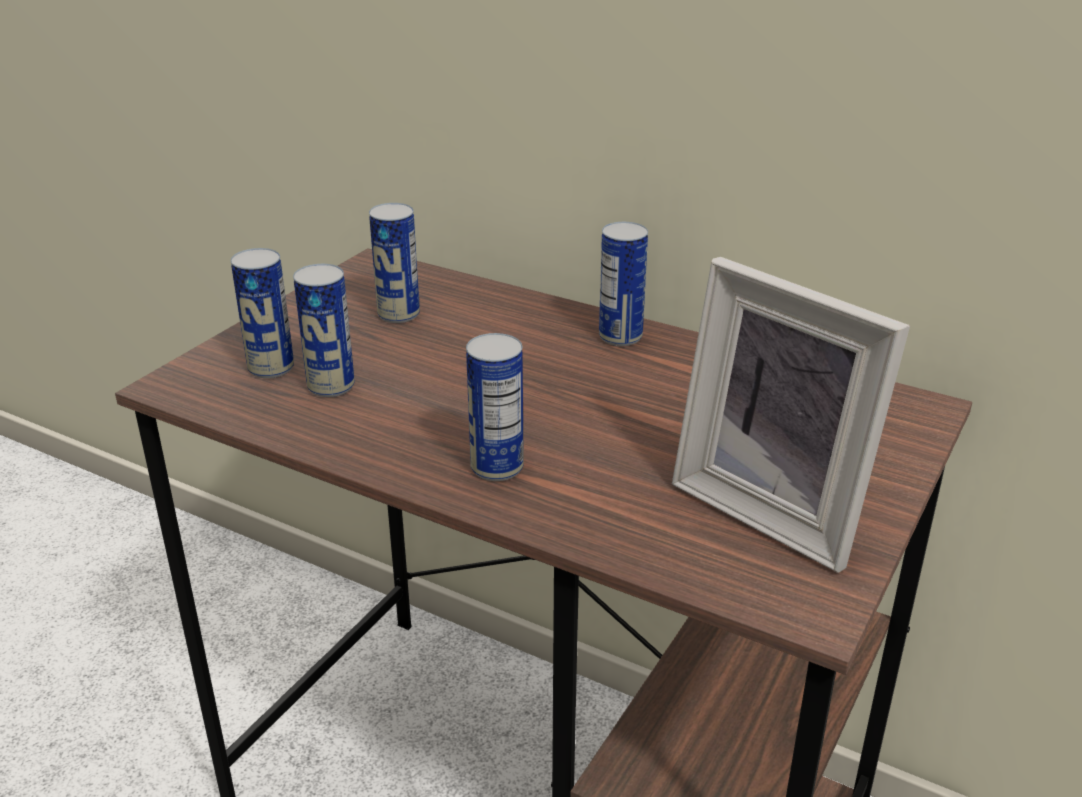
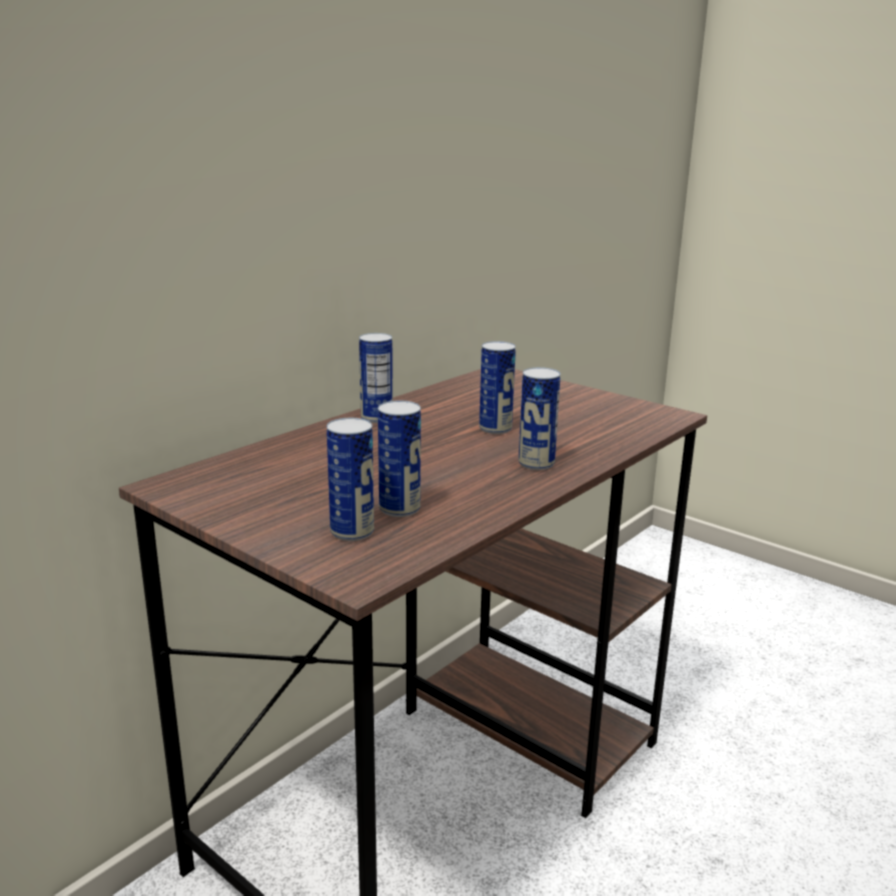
camera: 80 degrees left, 10 degrees down
(398, 314) = (284, 480): can -> can (495, 429)
(776, 509) = (589, 409): picture frame -> none

